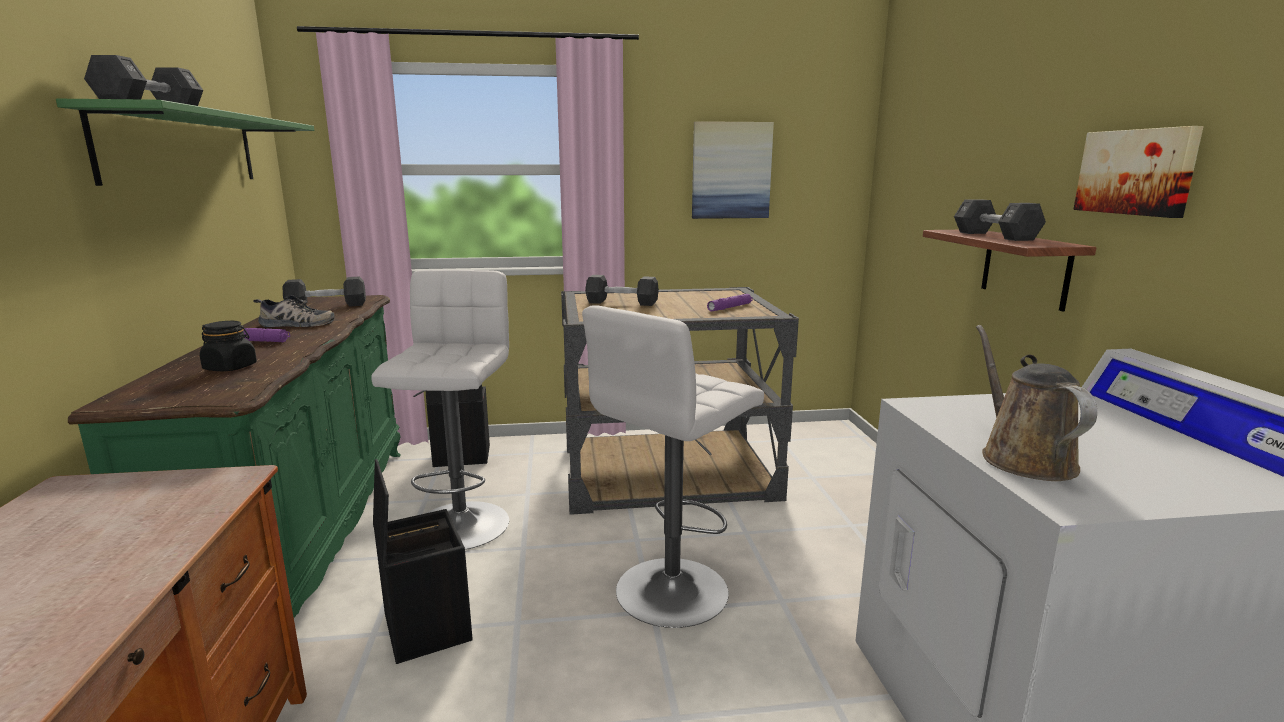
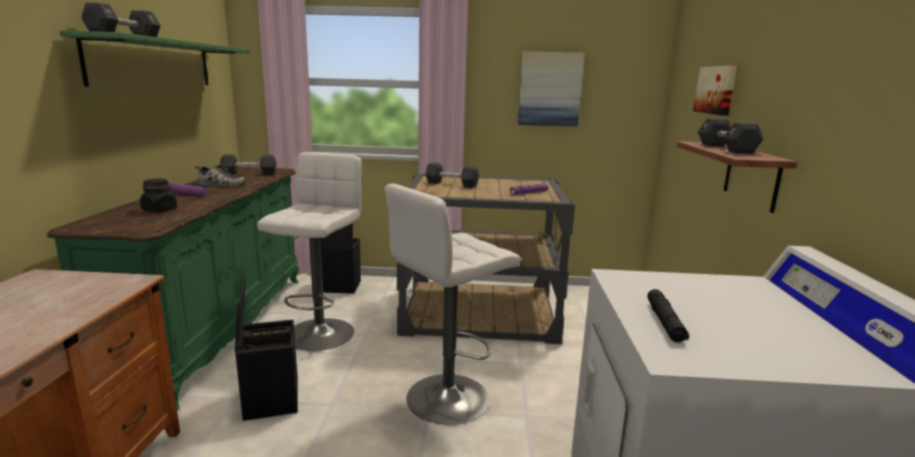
camera: 10 degrees right, 0 degrees up
(1022, 457) = (665, 322): brown watering can -> black flashlight
(1137, 172) = (827, 101): picture -> picture (716, 90)

